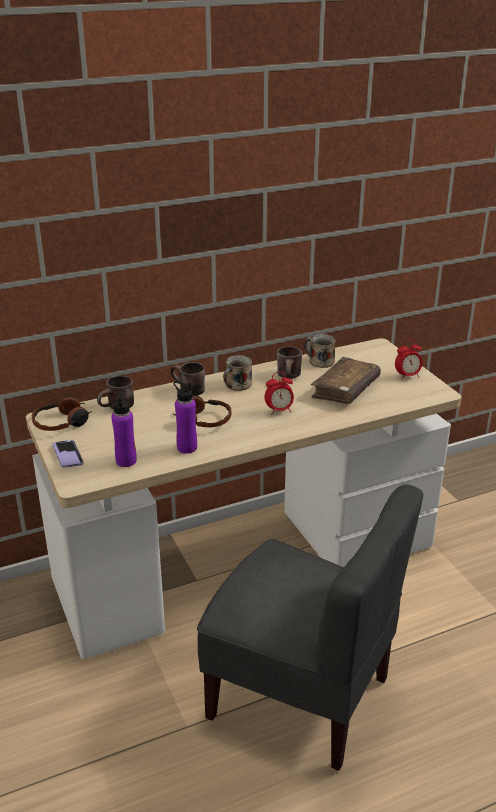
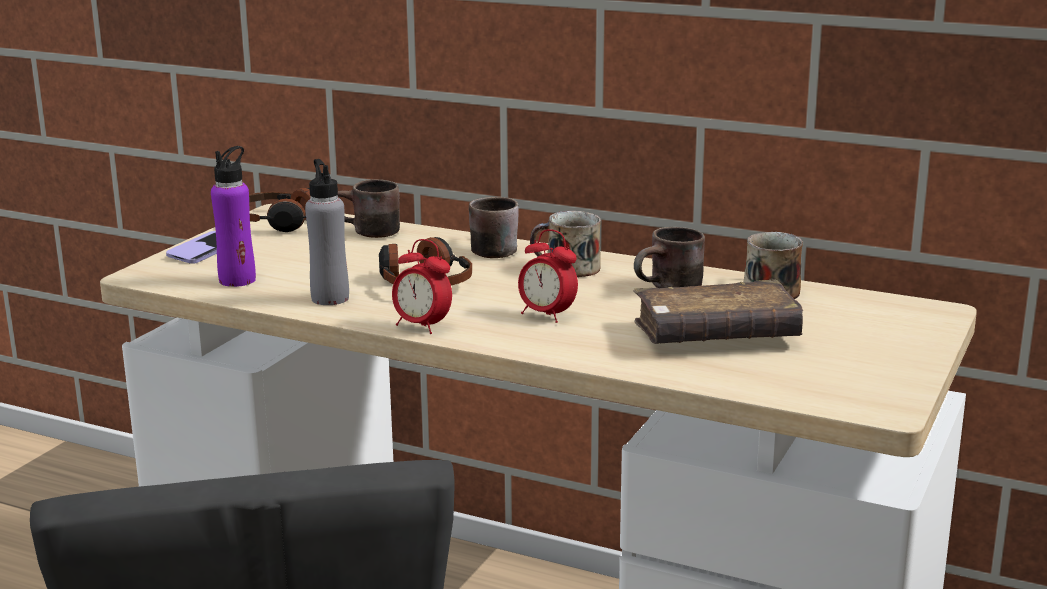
camera: 50 degrees right, 10 degrees down
(187, 447) = (330, 298): purple bottle -> grey bottle
(407, 376) = (879, 364): alarm clock -> alarm clock (422, 326)

